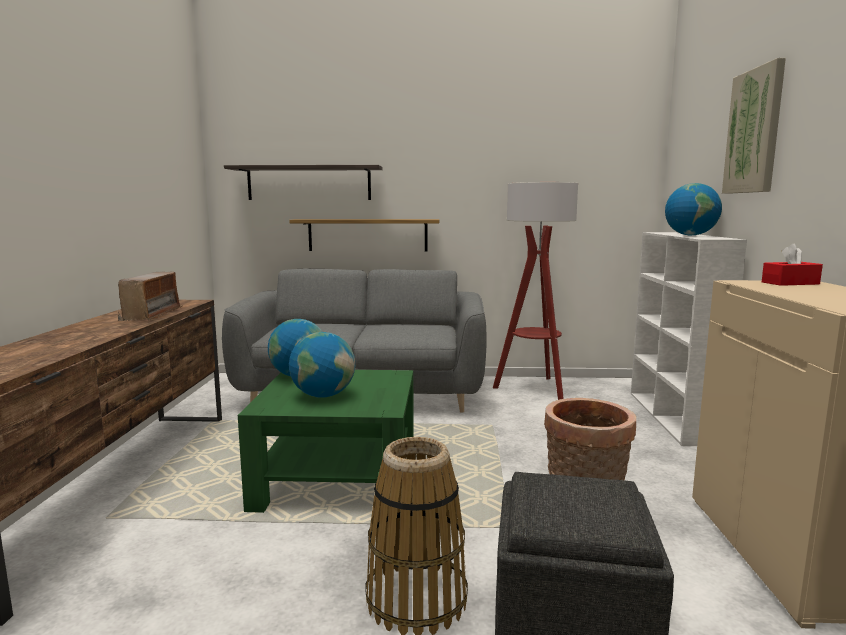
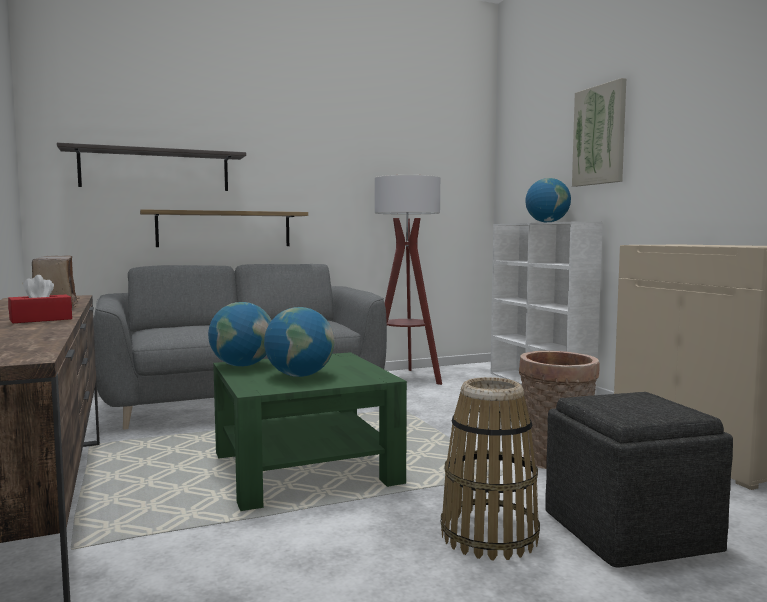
camera: 25 degrees left, 5 degrees down
(790, 283) = (673, 244): red tissue box -> red tissue box (41, 319)

